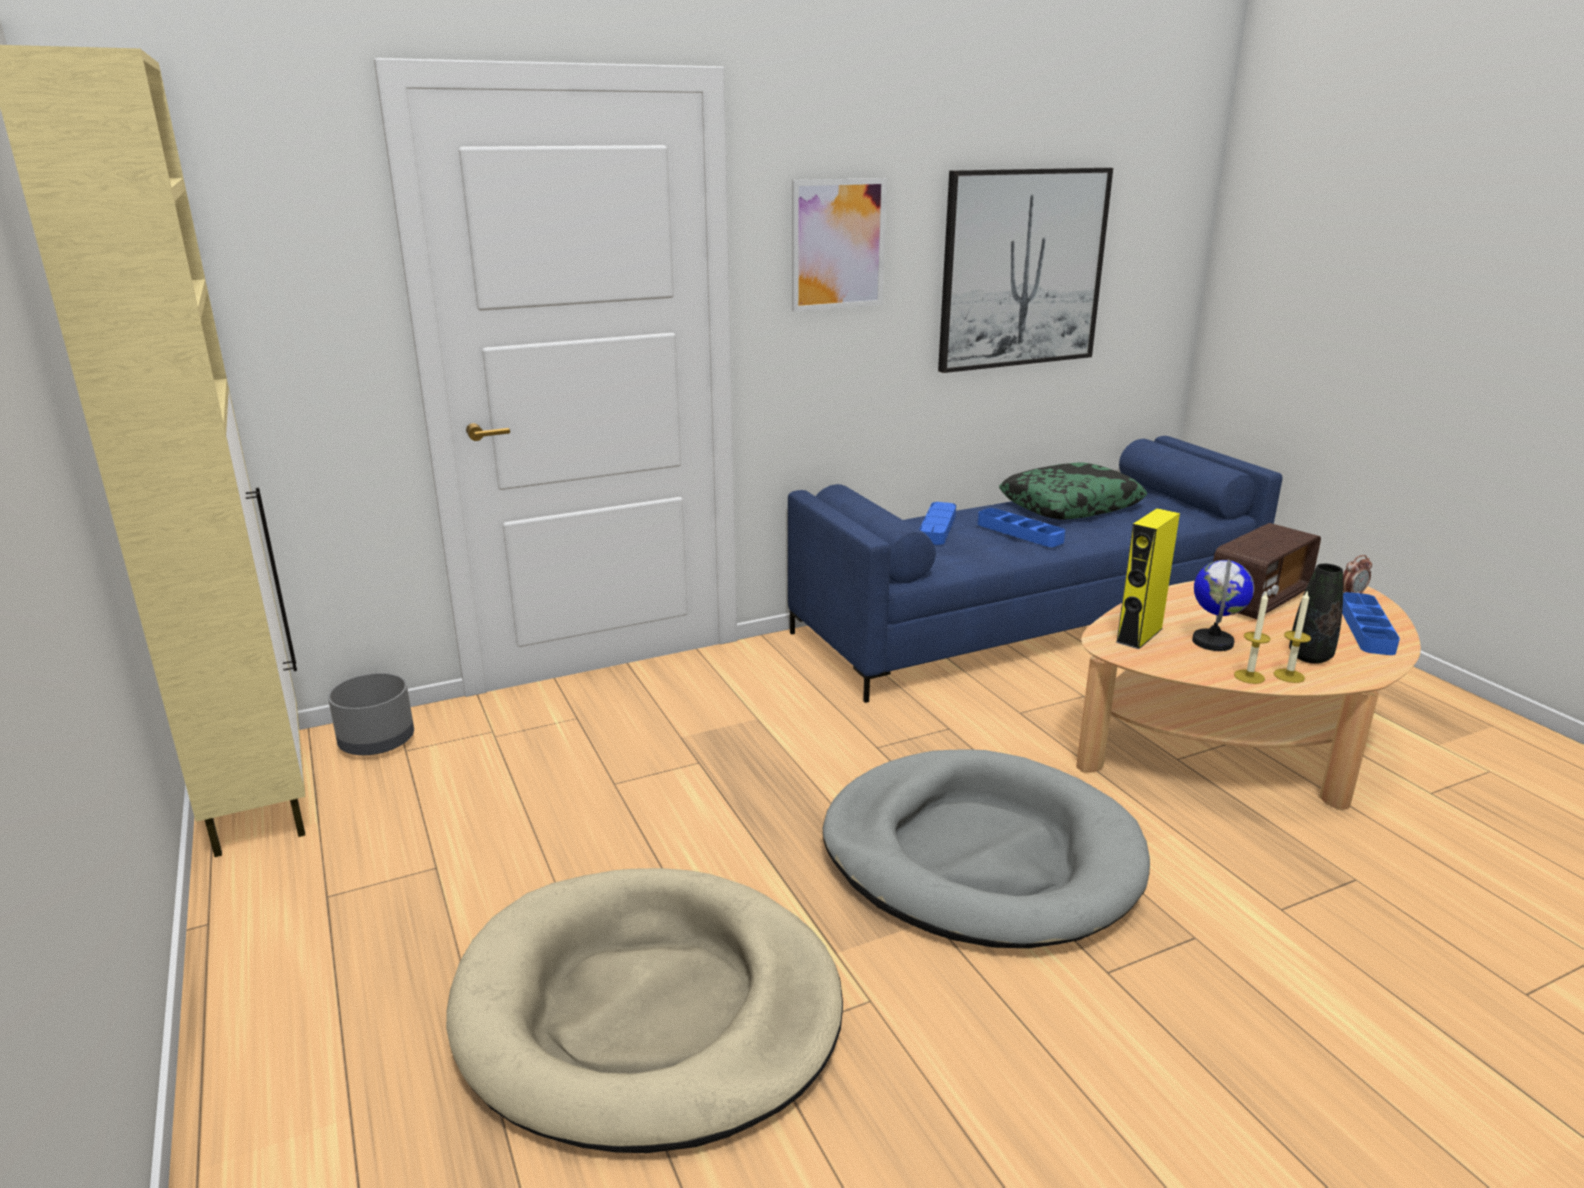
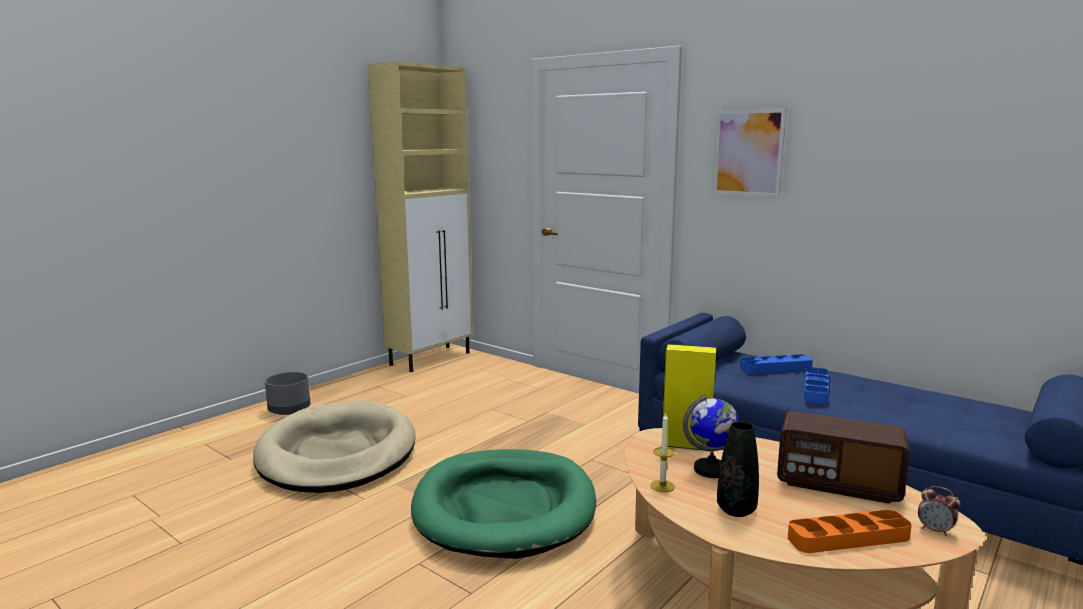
camera: 65 degrees right, 10 degrees down
(377, 742) = (481, 363): grey planter -> grey planter (289, 410)
(980, 855) = (504, 508): grey dog bed -> green dog bed
(1022, 269) = (918, 184): picture -> none
(1070, 505) = (922, 399): pillow -> none
(1289, 676) = (684, 501): candle -> none
(1366, 629) = (848, 537): blue tray -> orange tray

